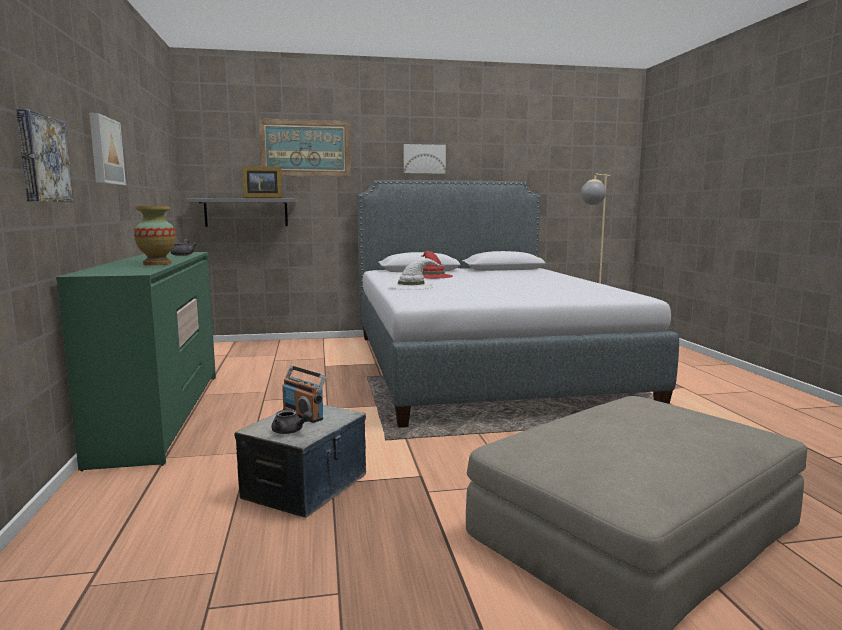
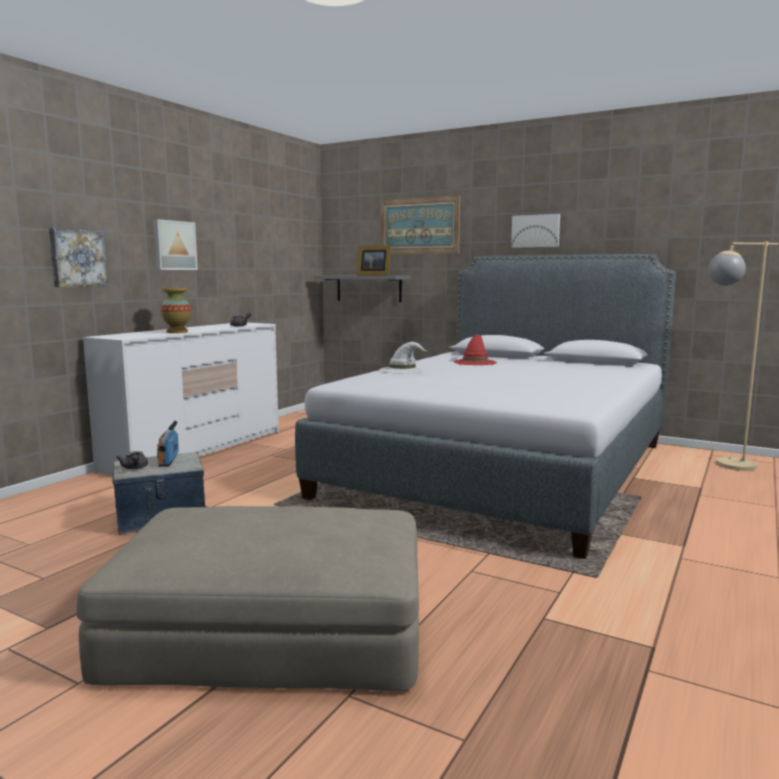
camera: 40 degrees right, 0 degrees up
(162, 415) = (197, 450): green dresser -> white dresser

